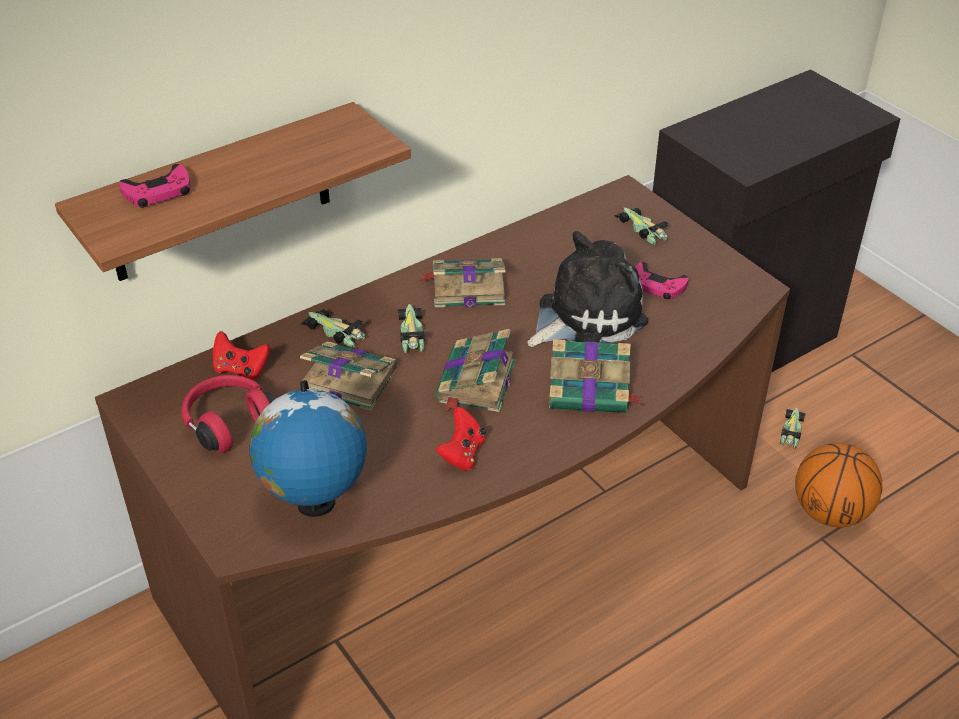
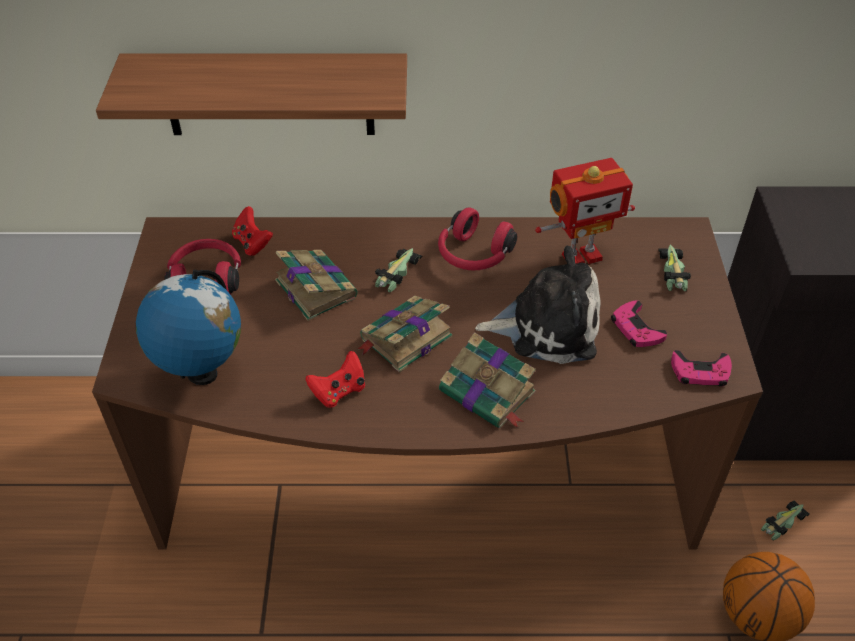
camera: 35 degrees right, 5 degrees up
(158, 192) = (189, 72): pink game controller -> pink game controller (700, 372)
(335, 331) = (343, 245): toy car -> none
(466, 288) = (473, 255): book -> red headphones
(557, 248) = (580, 255): none -> toy robot

